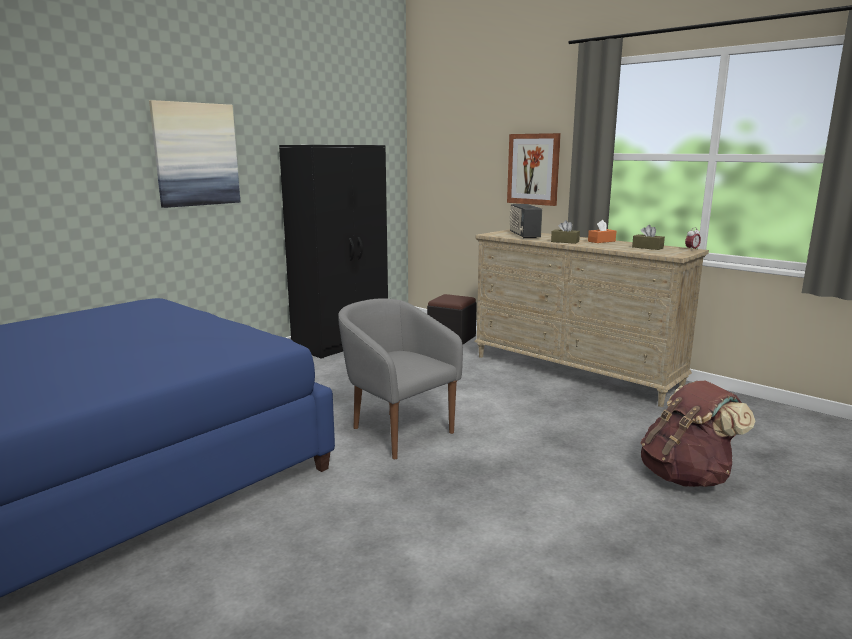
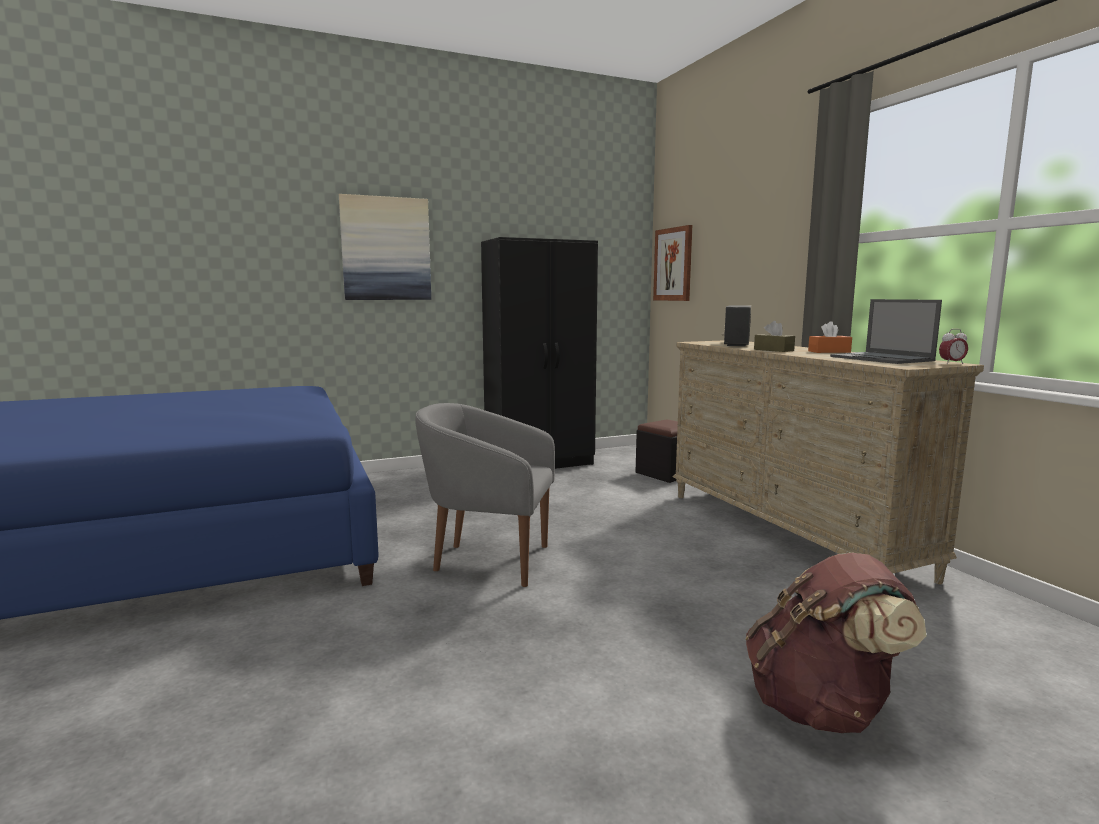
camera: 25 degrees right, 5 degrees down
(397, 431) = (488, 561): grey armchair -> grey armchair turned 60 degrees counterclockwise
(533, 169) = (772, 263): picture -> picture (673, 264)
(647, 247) = (882, 359): brown tissue box -> laptop

